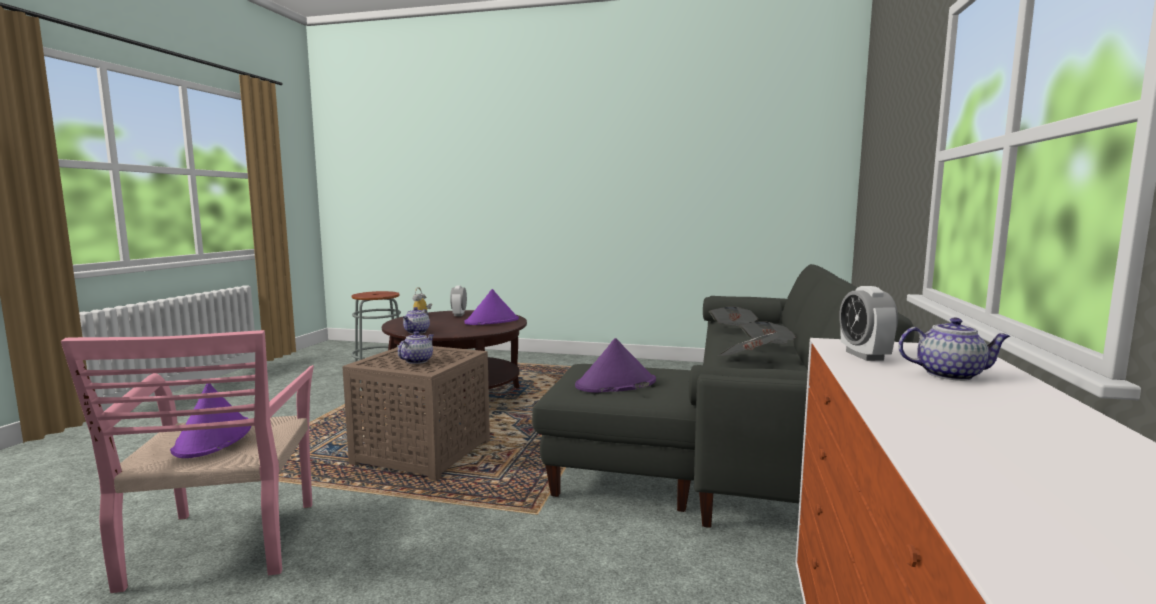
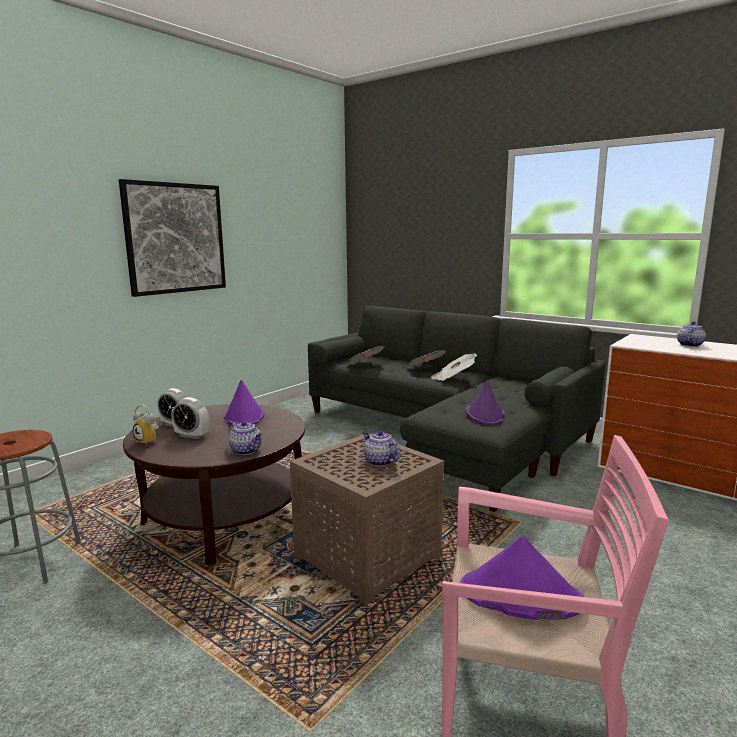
camera: 65 degrees left, 5 degrees up
(603, 178) = (175, 238): none -> picture
(864, 355) = (654, 346): alarm clock -> alarm clock (191, 436)

